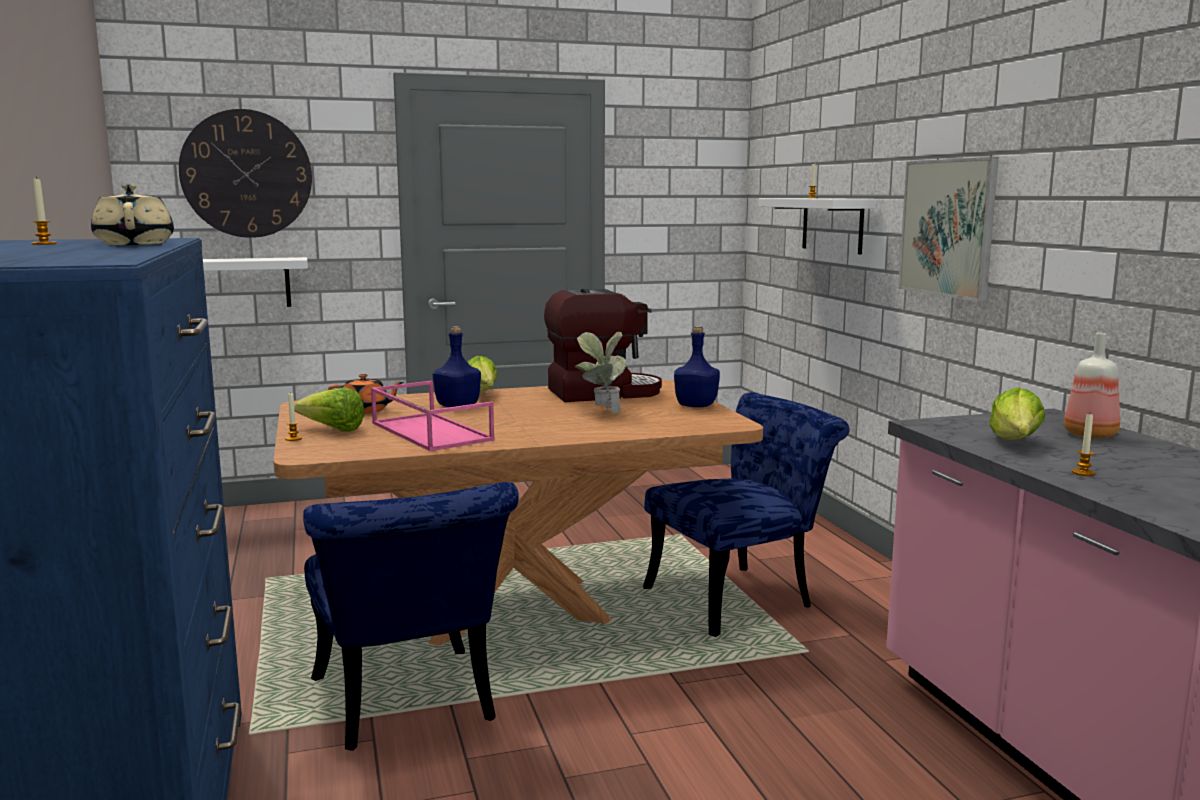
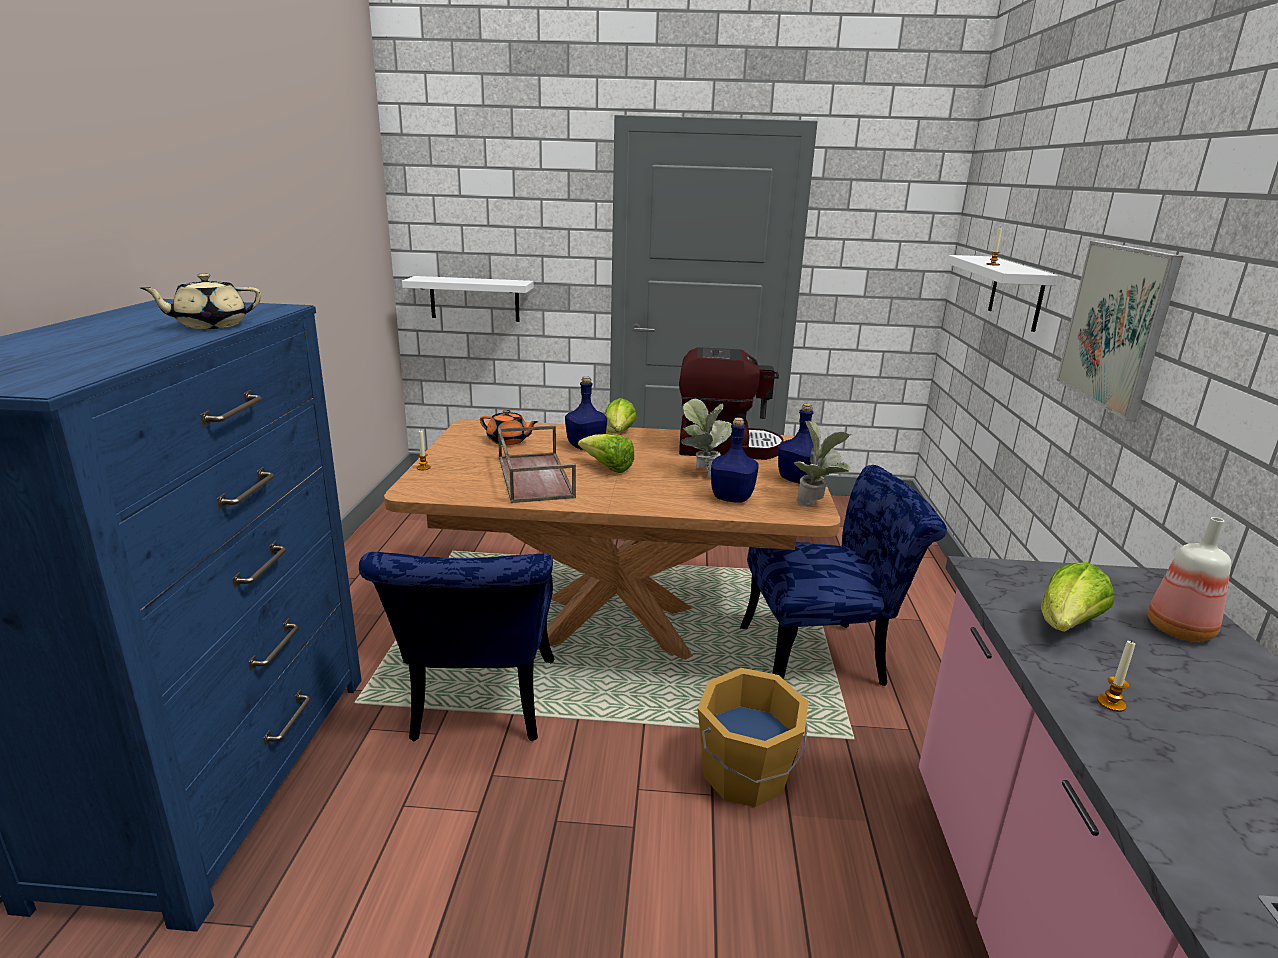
camera: 20 degrees right, 10 degrees up
(44, 244) = (154, 317): candle -> none
(135, 244) = (210, 325): beige teapot -> beige teapot turned 120 degrees counterclockwise
(246, 174) = (487, 206): wall clock -> none
(333, 430) = (462, 462): lettuce -> lettuce (607, 468)
(429, 431) = (533, 476): pink tray -> brown tray
(648, 423) = (731, 497): none -> blue bottle
(729, 700) = (746, 776): none -> orange bucket
(730, 418) = (816, 504): none -> potted plant

